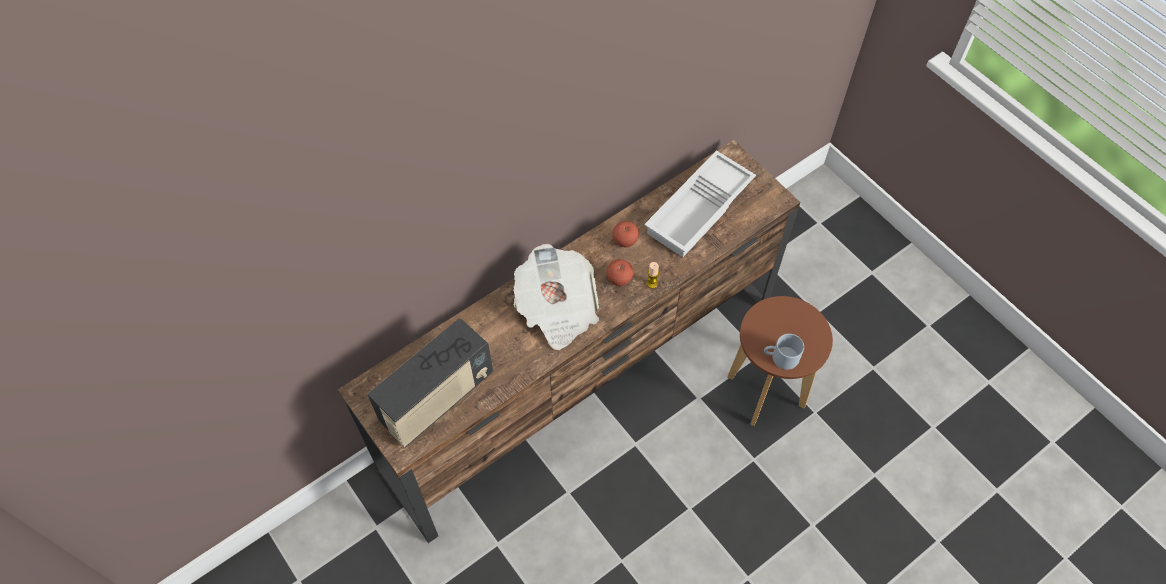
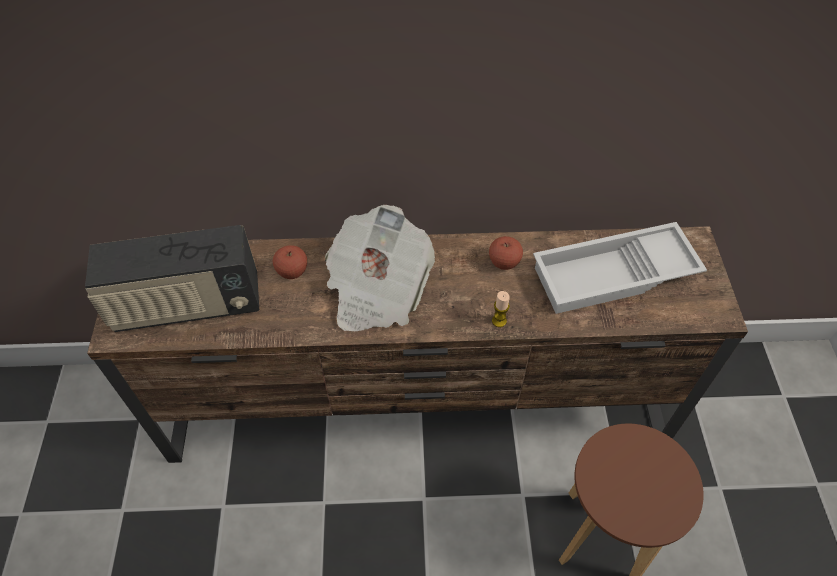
camera: 35 degrees right, 5 degrees down
(619, 279) = (466, 297): apple -> apple (292, 272)
(780, 358) = (613, 503): grey mug -> none

